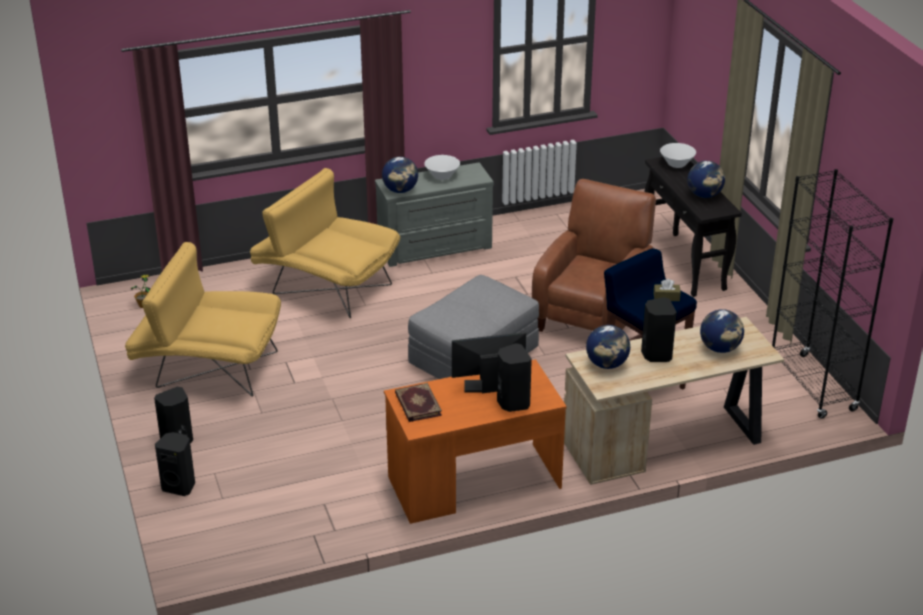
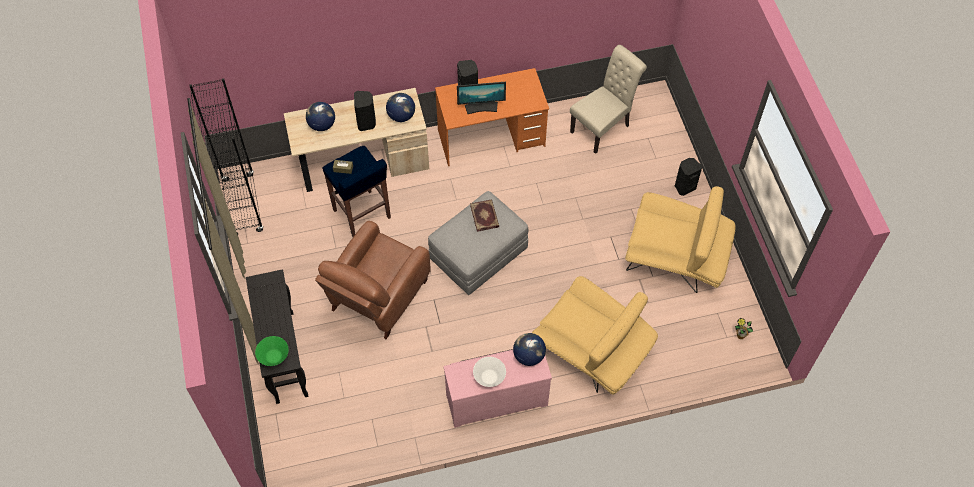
camera: 175 degrees left, 25 degrees up
(179, 486) = (676, 149): black speaker -> none
(294, 508) = (603, 127): none -> beige chair
(417, 404) = (528, 94): book -> book (485, 216)
(436, 248) = (496, 398): grey dresser -> pink dresser
(676, 164) = (274, 357): white bowl -> green bowl
(704, 195) = (266, 305): globe -> none

